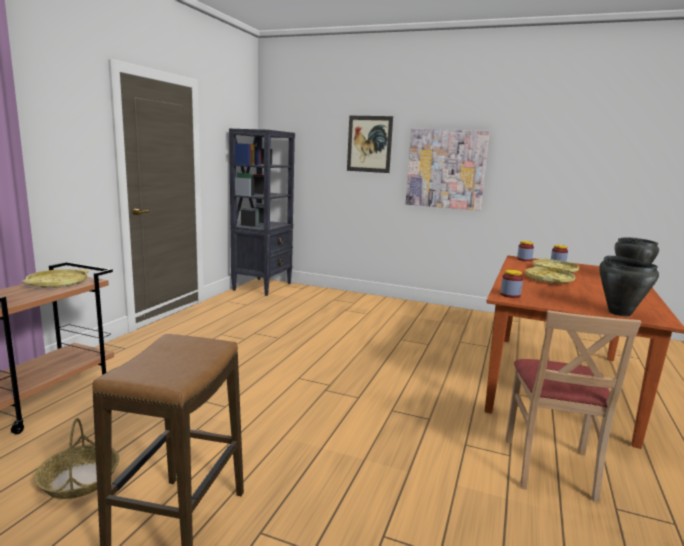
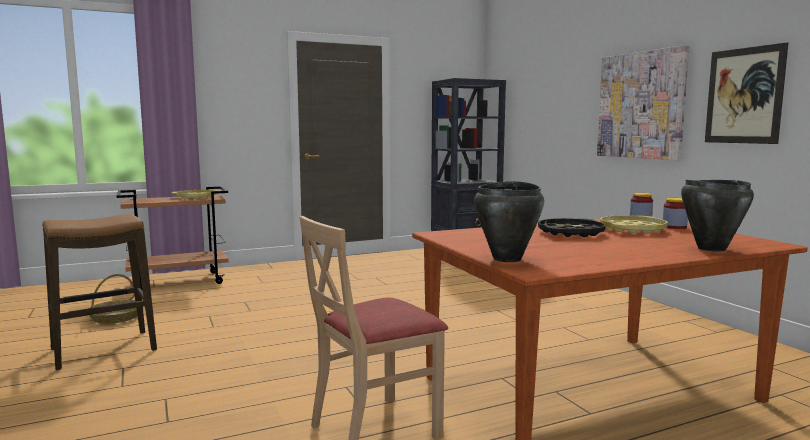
camera: 45 degrees right, 5 degrees down
(369, 144) = (567, 83): picture -> picture (744, 96)
(510, 295) = (450, 234): jar -> none
(548, 280) = (570, 233): yellow tray -> black tray

